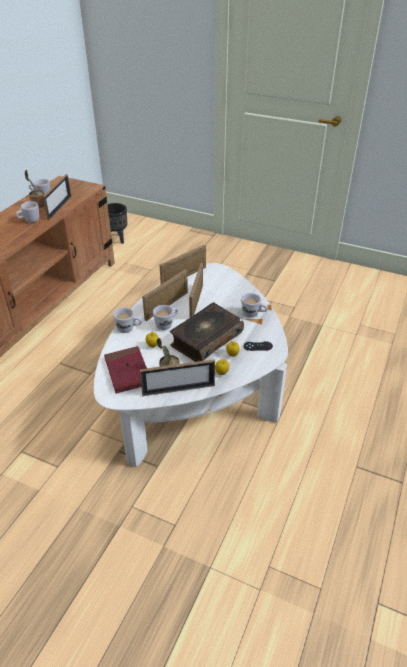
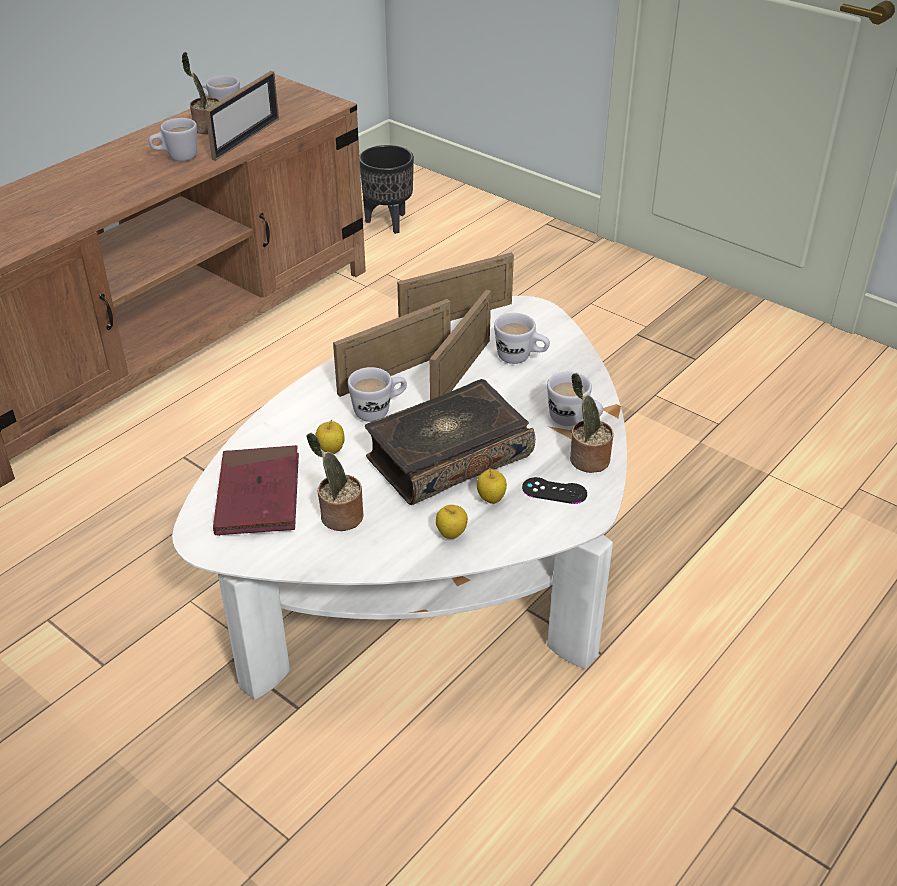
camera: 15 degrees right, 0 degrees up
(129, 329) = (298, 408): white mug -> white mug (521, 358)
(178, 390) = (345, 553): picture frame -> none
(266, 330) = (586, 460): none -> potted plant

